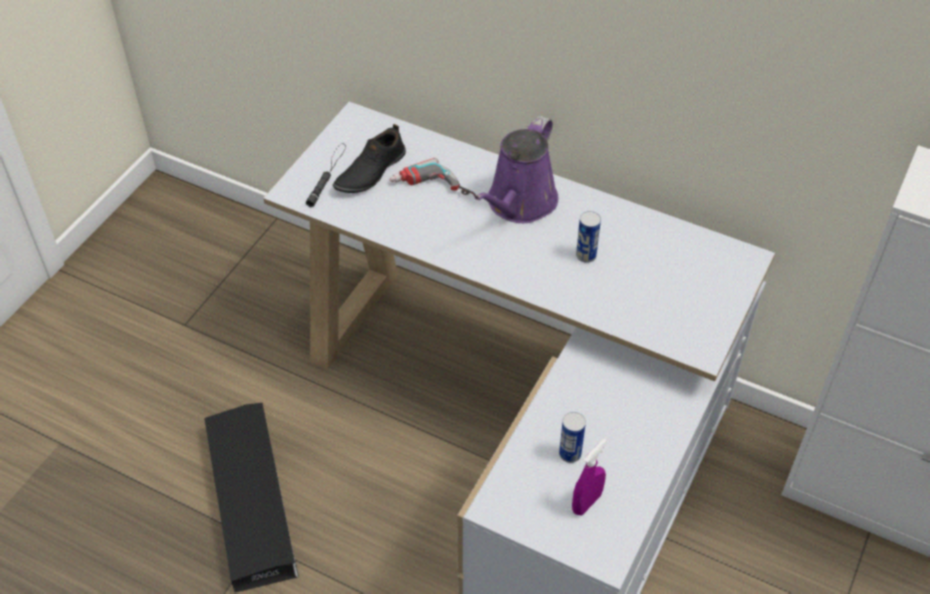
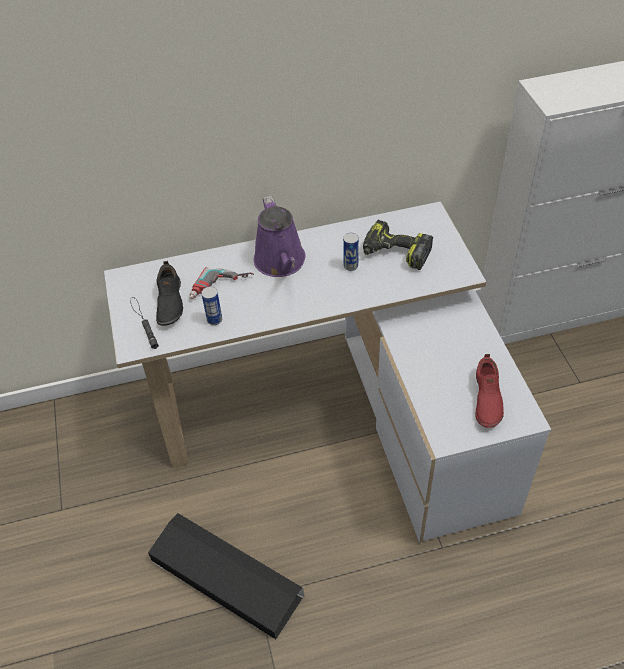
camera: 40 degrees left, 0 degrees up
(570, 454) = (449, 381): can -> can (214, 320)
(586, 503) = (486, 399): purple spray bottle -> red shoe
(649, 275) = (395, 253): none -> power drill

